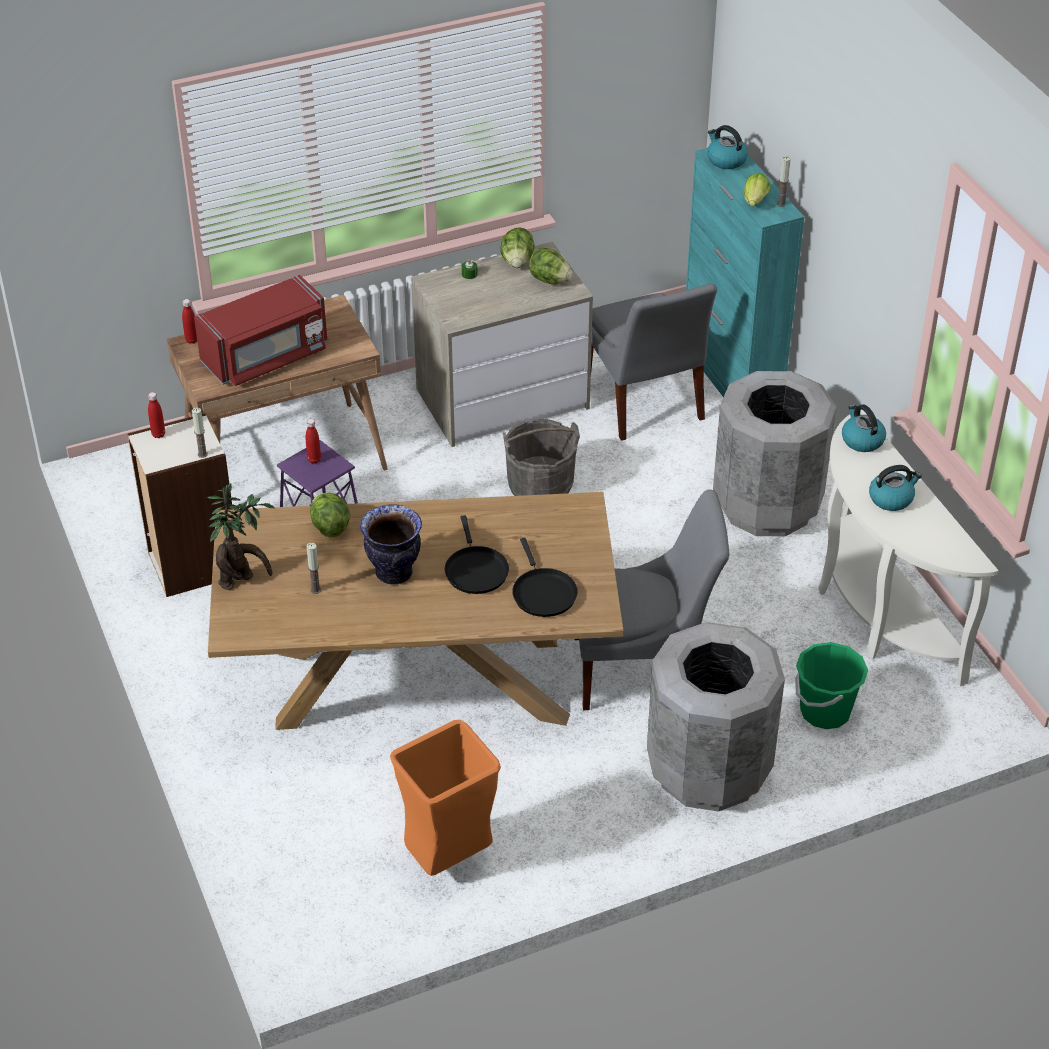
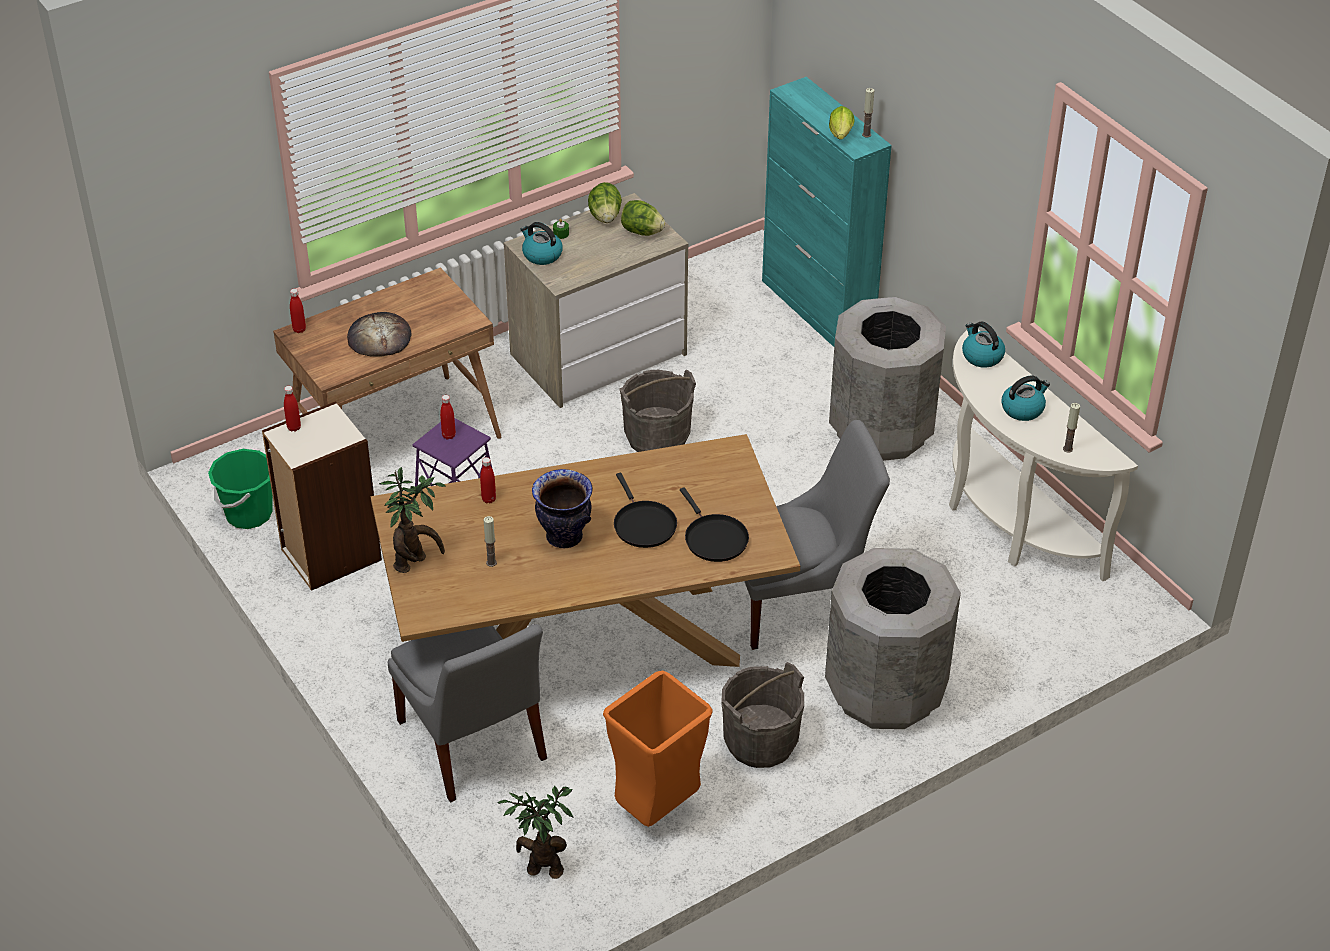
camera: 10 degrees left, 0 degrees up
(202, 454) = (344, 442): candle -> candle (1067, 449)
(266, 357) = (379, 338): red microwave -> bread
(319, 902) = (541, 867): none -> potted plant
(329, 527) = (489, 499): lettuce -> red bottle
(569, 805) = (760, 742): none -> grey bucket
(644, 403) = (739, 343): grey chair -> grey chair (473, 745)
(725, 160) = (802, 96): kettle -> kettle (541, 255)
(825, 711) = (982, 621): green bucket -> green bucket (248, 514)

